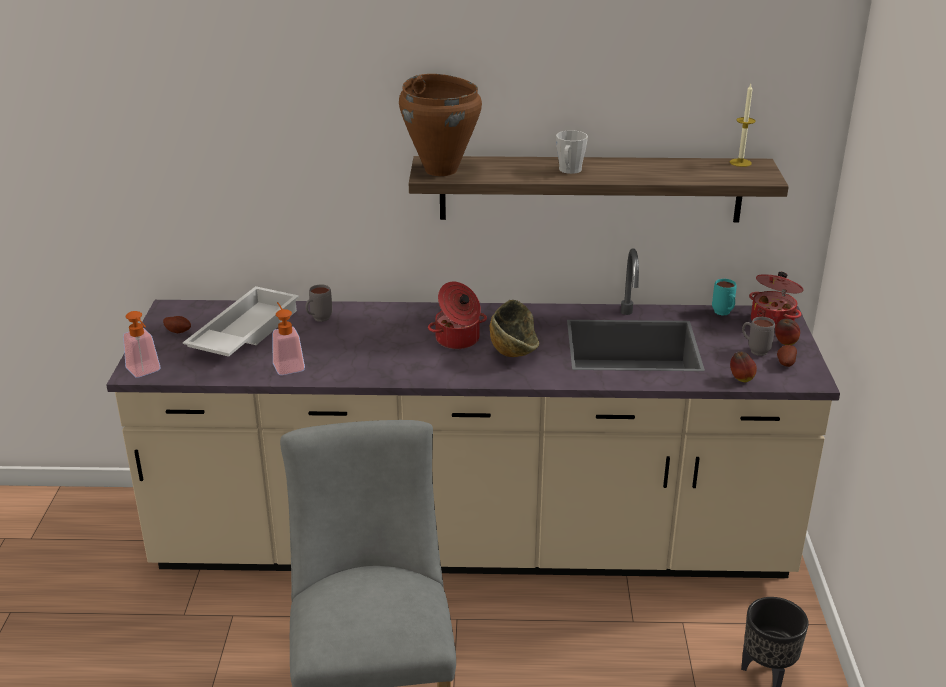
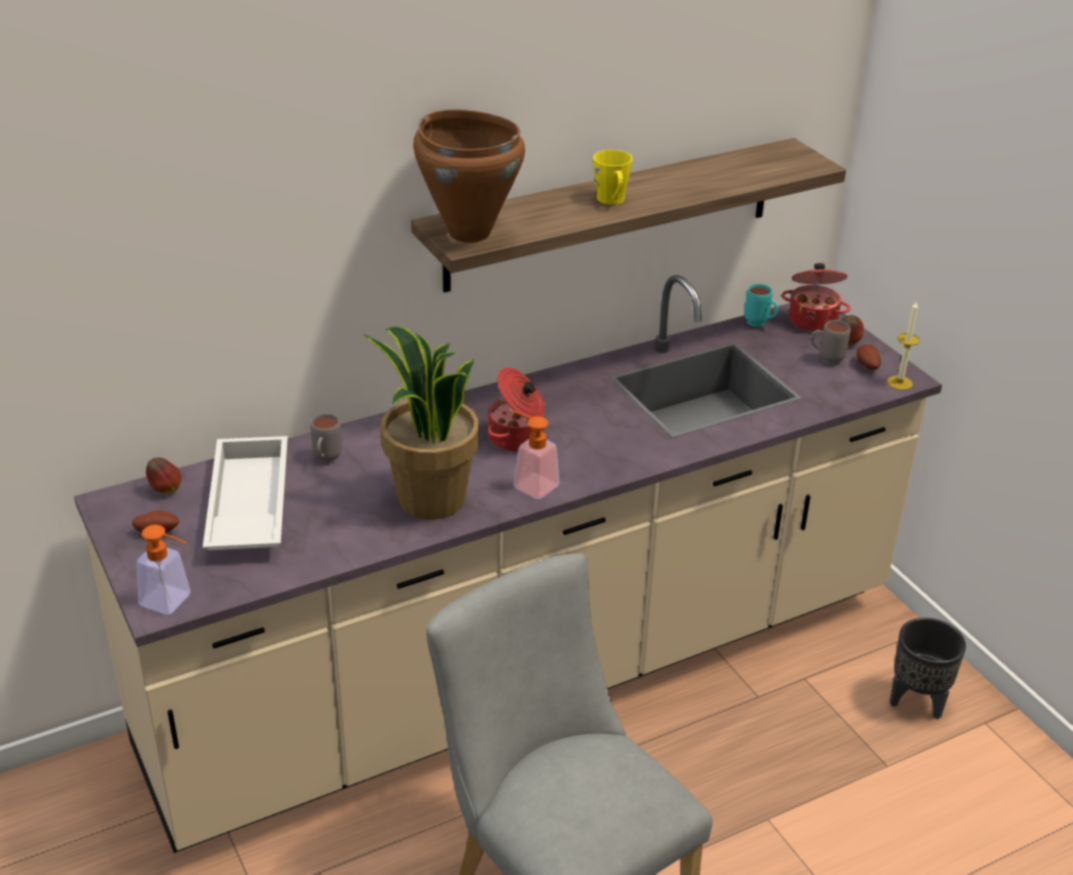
camera: 30 degrees left, 5 degrees up
(287, 364) = (348, 533): soap dispenser -> soap dispenser (530, 484)
(359, 360) = (430, 500): none -> potted plant
(514, 351) = (591, 433): bowl -> none
(569, 171) = (612, 201): grey mug -> yellow mug
(740, 162) = (771, 150): candle -> candle (899, 383)
(741, 379) = (844, 397): apple -> apple (165, 491)

